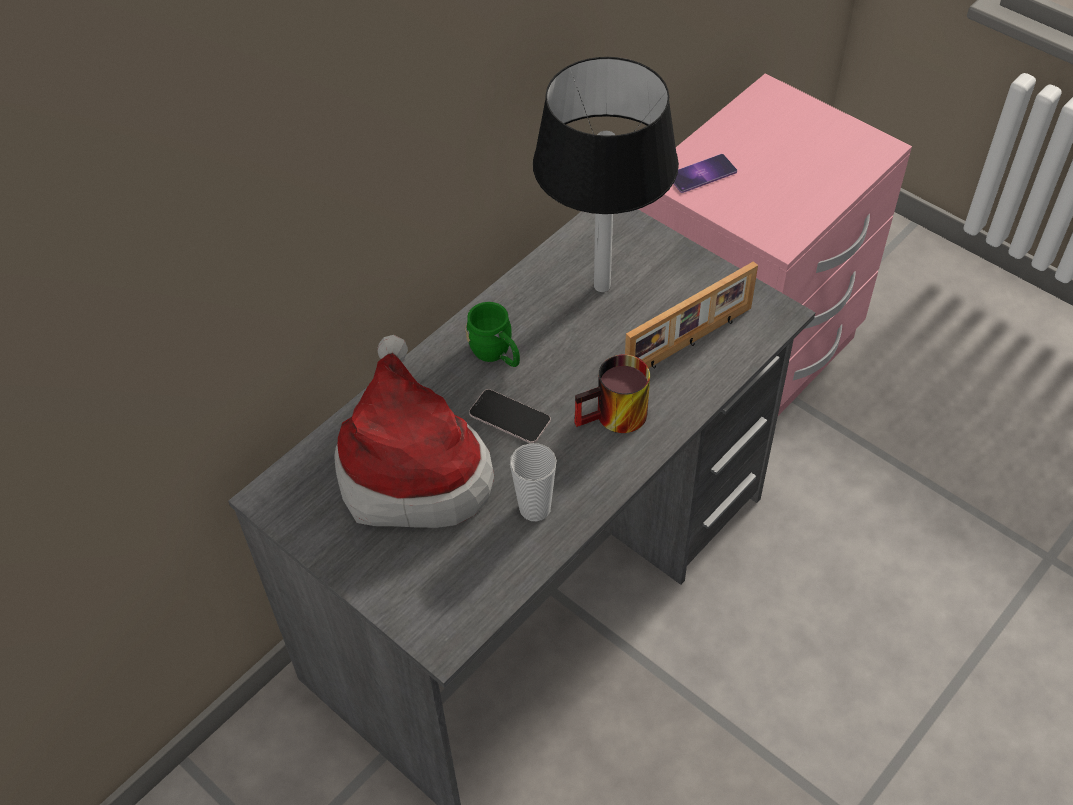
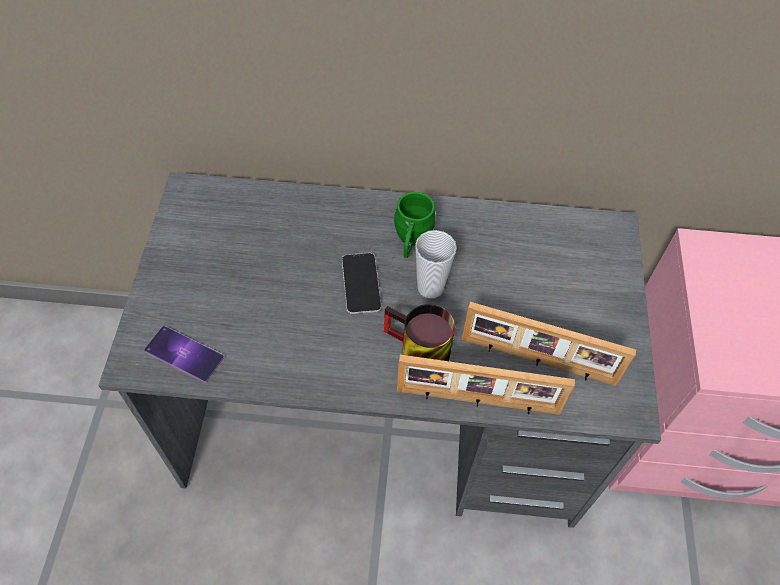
camera: 50 degrees right, 5 degrees up
(412, 468) = (269, 253): hat -> none
(535, 508) = (289, 350): cup -> cup (430, 287)
(602, 286) = (538, 267): black table lamp -> none
(694, 404) = (477, 402): none -> picture frame
(702, 174) = (730, 268): phone -> phone (184, 354)

